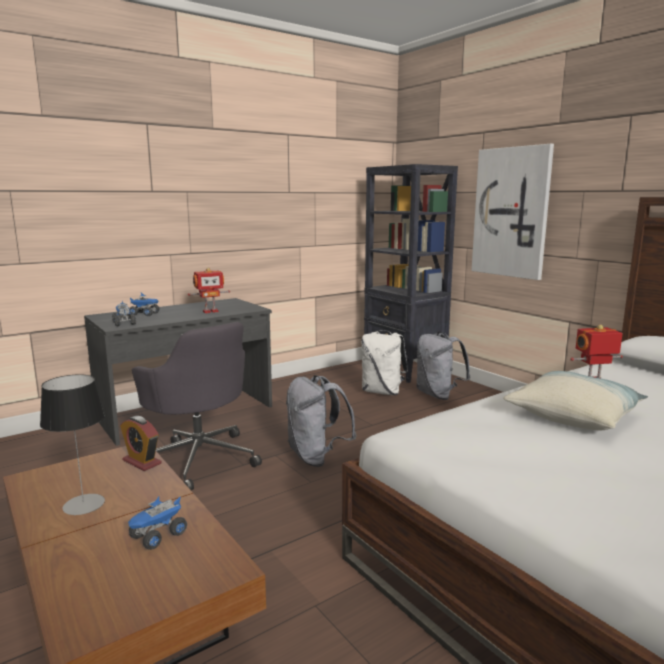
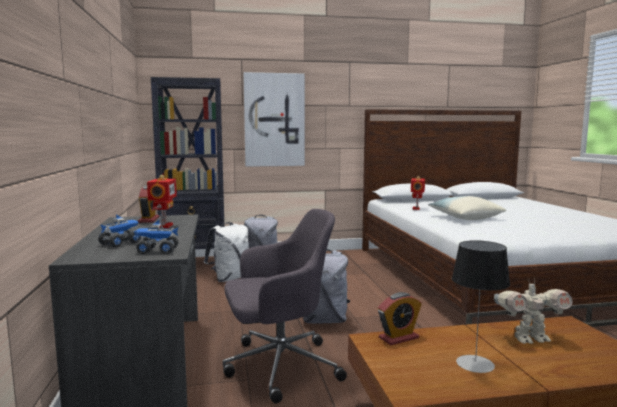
camera: 65 degrees left, 5 degrees down
(158, 536) = (529, 339): toy truck -> toy robot
(232, 305) = (149, 220): none -> alarm clock

